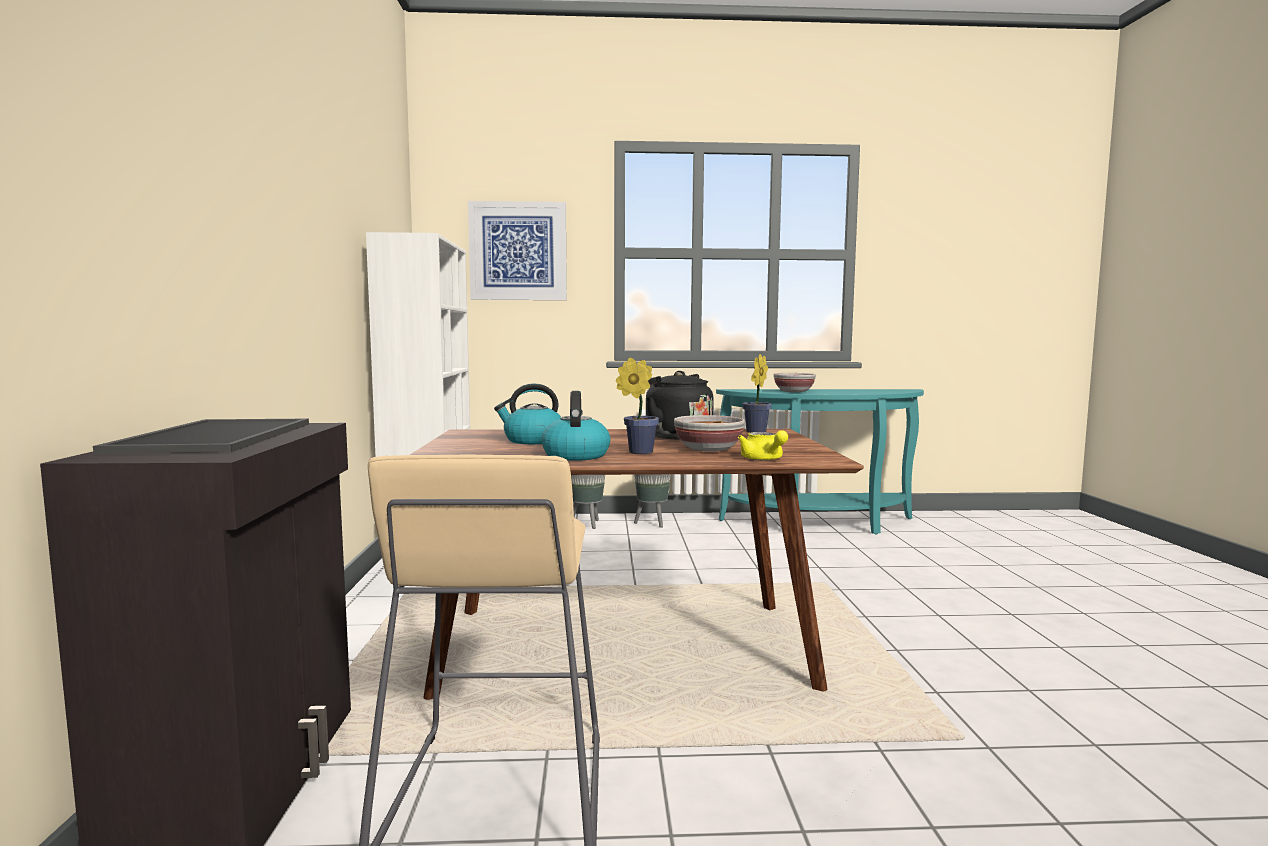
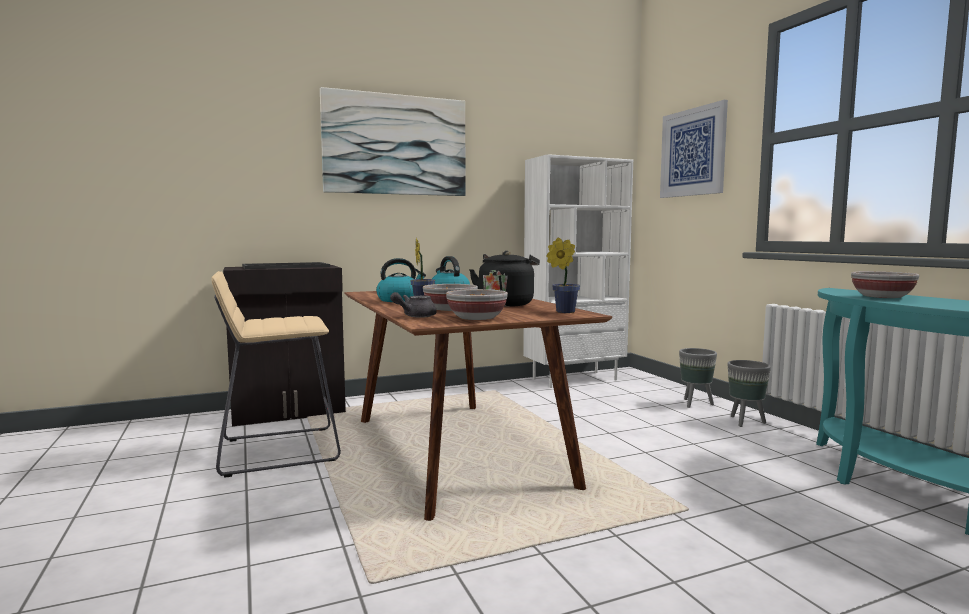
camera: 70 degrees right, 0 degrees up
(264, 175) = (395, 145): none -> picture
(763, 459) = (414, 316): yellow teapot -> grey teapot
(793, 448) = (477, 318): none -> bowl

